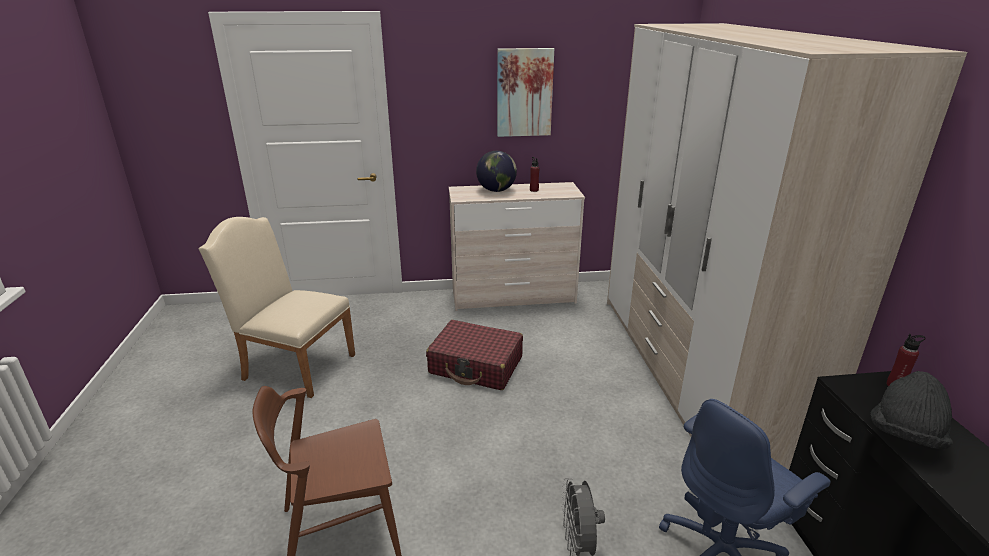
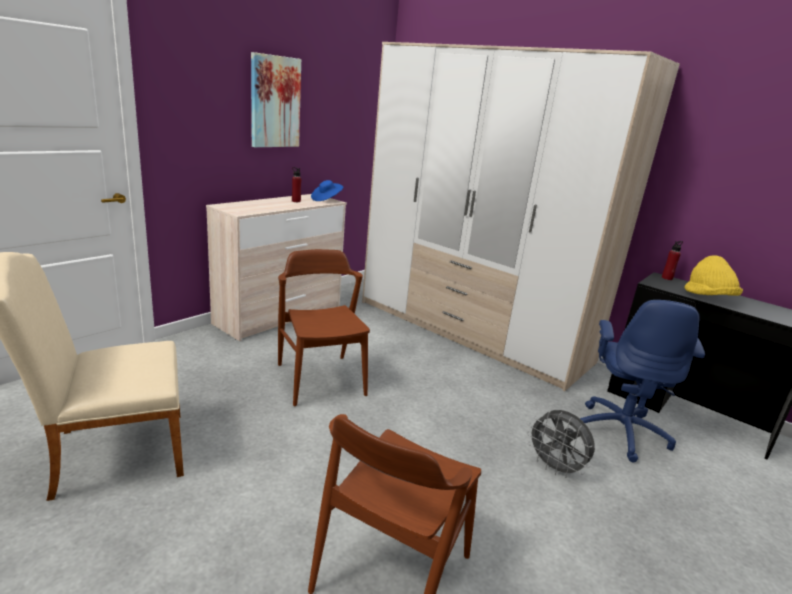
camera: 45 degrees left, 5 degrees down
(476, 365) = (321, 379): red suitcase -> brown chair
(496, 190) = (262, 204): globe -> none
(569, 191) = (326, 199): none -> blue hat
(905, 435) = (708, 298): black hat -> yellow hat

